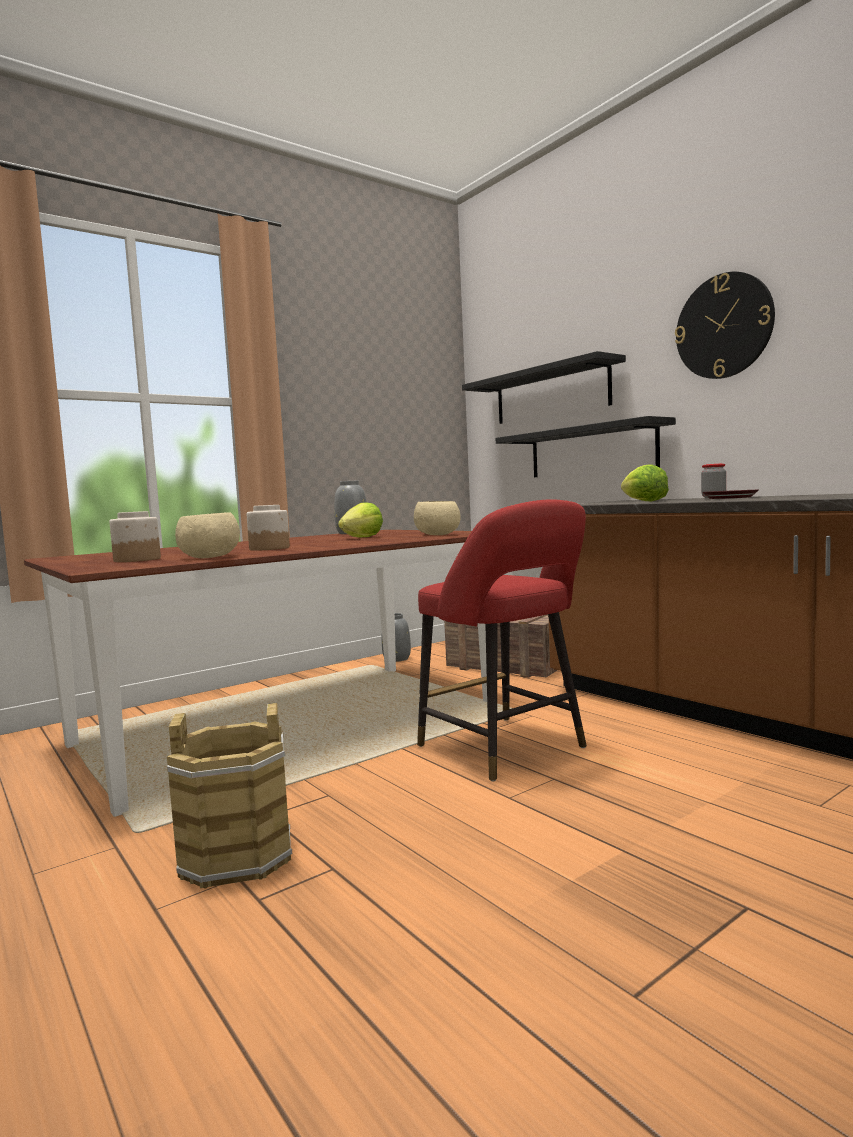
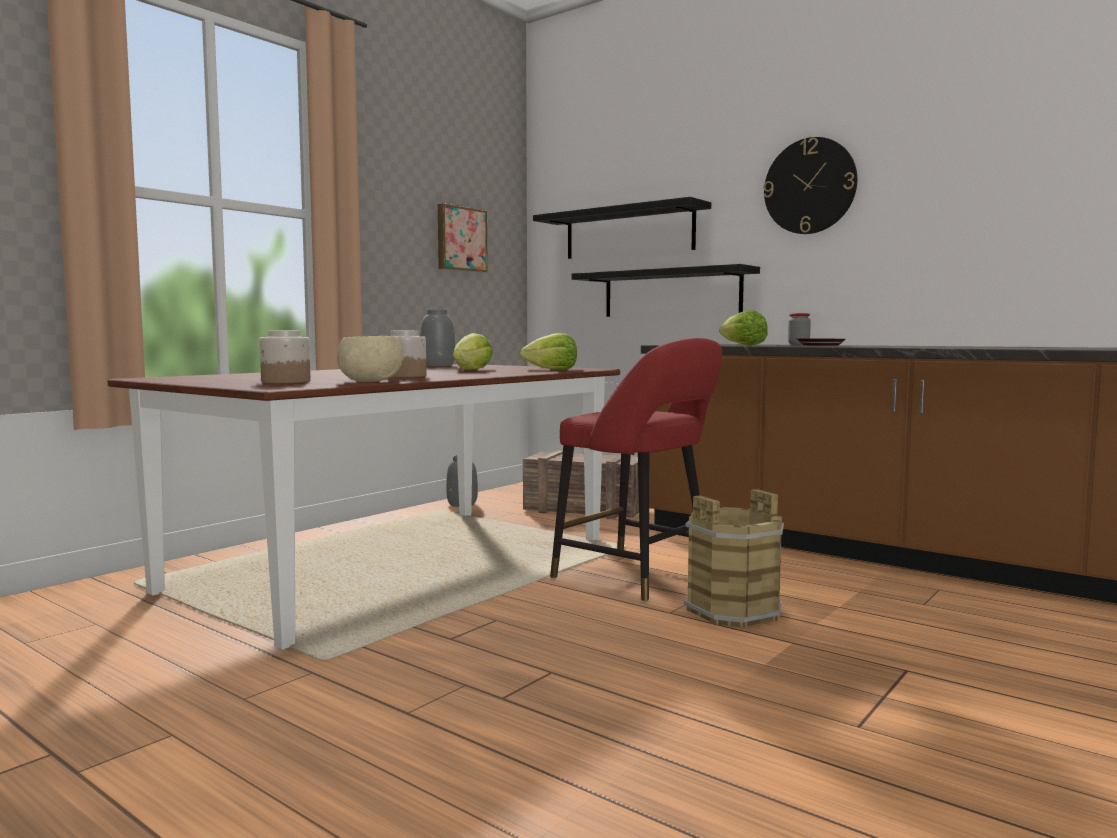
camera: 15 degrees left, 0 degrees up
(236, 855) = (448, 669): brown bucket -> brown bucket (732, 610)
(393, 413) = (460, 239): none -> picture
(438, 535) = (552, 369): beige bowl -> lettuce

